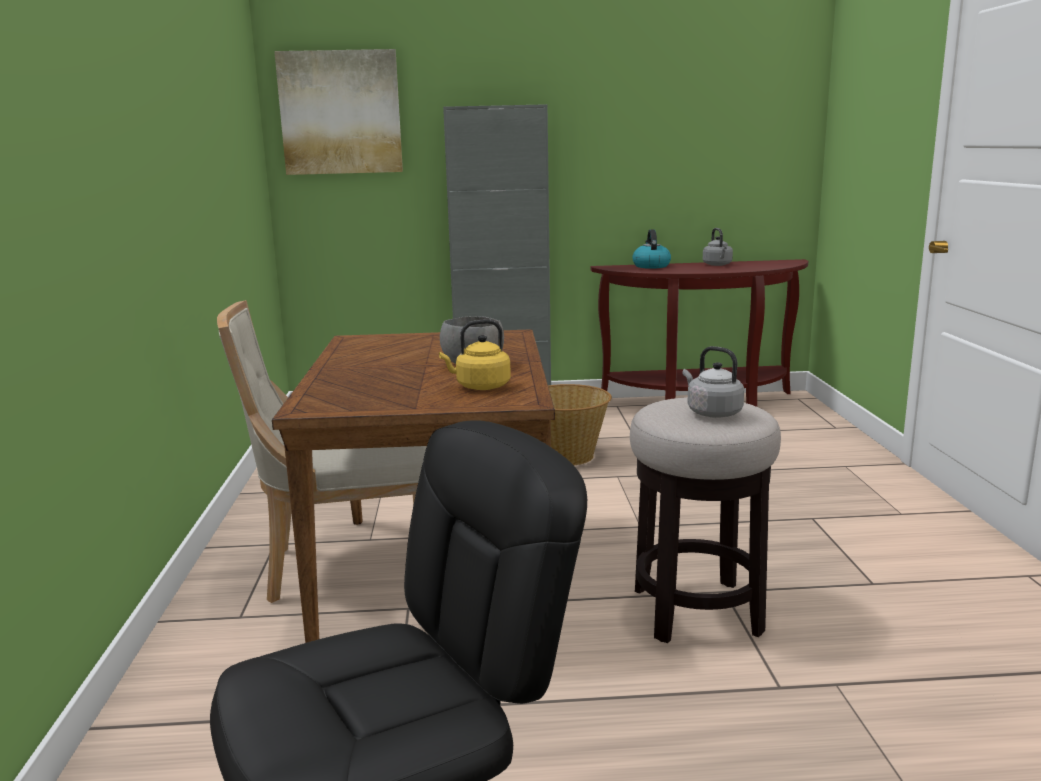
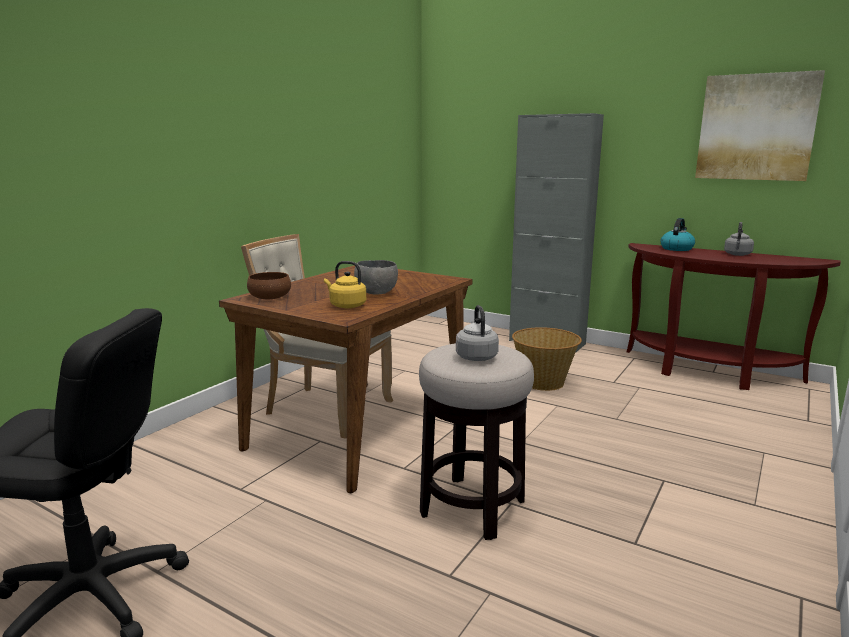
camera: 35 degrees right, 0 degrees up
(339, 398) = (270, 296): none -> brown bowl
(340, 113) = (466, 119): picture -> picture (756, 127)

